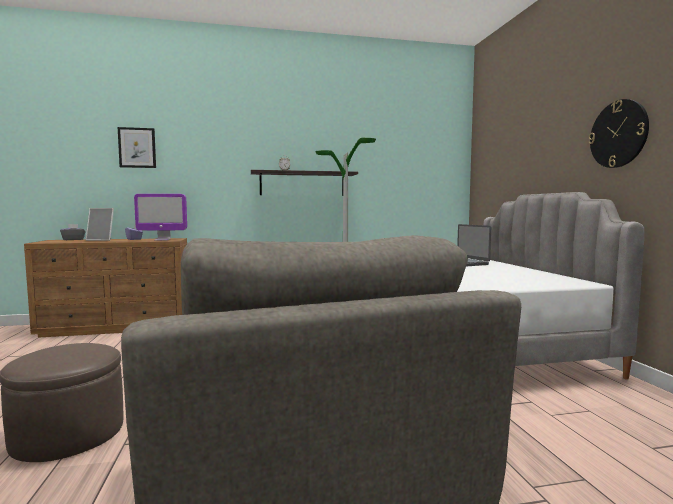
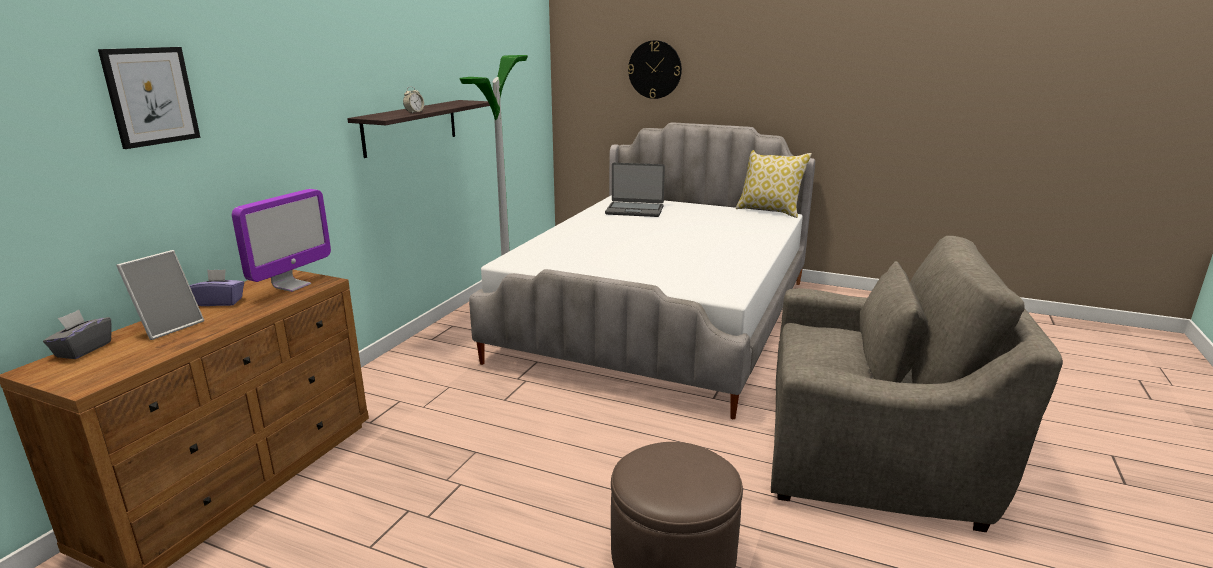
camera: 55 degrees left, 15 degrees up
(580, 279) = (769, 211): none -> pillow
(618, 134) = (785, 75): wall clock -> wall clock (655, 69)

